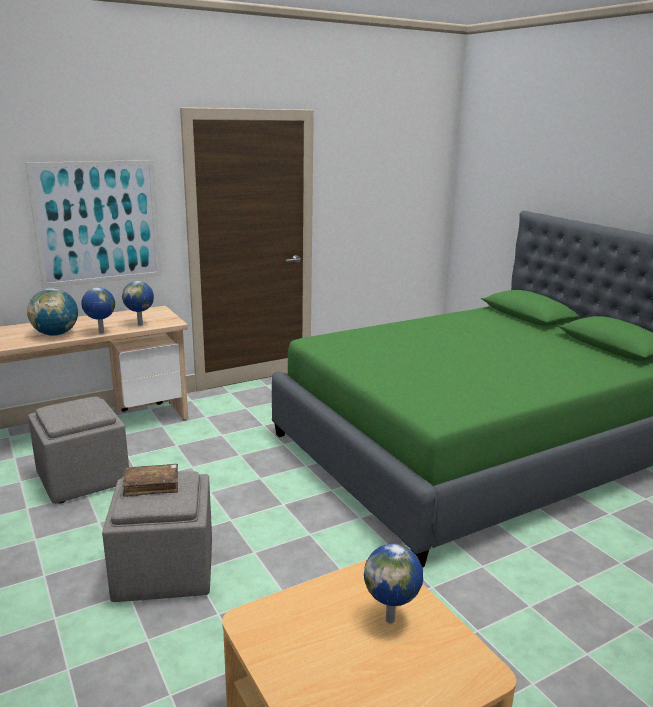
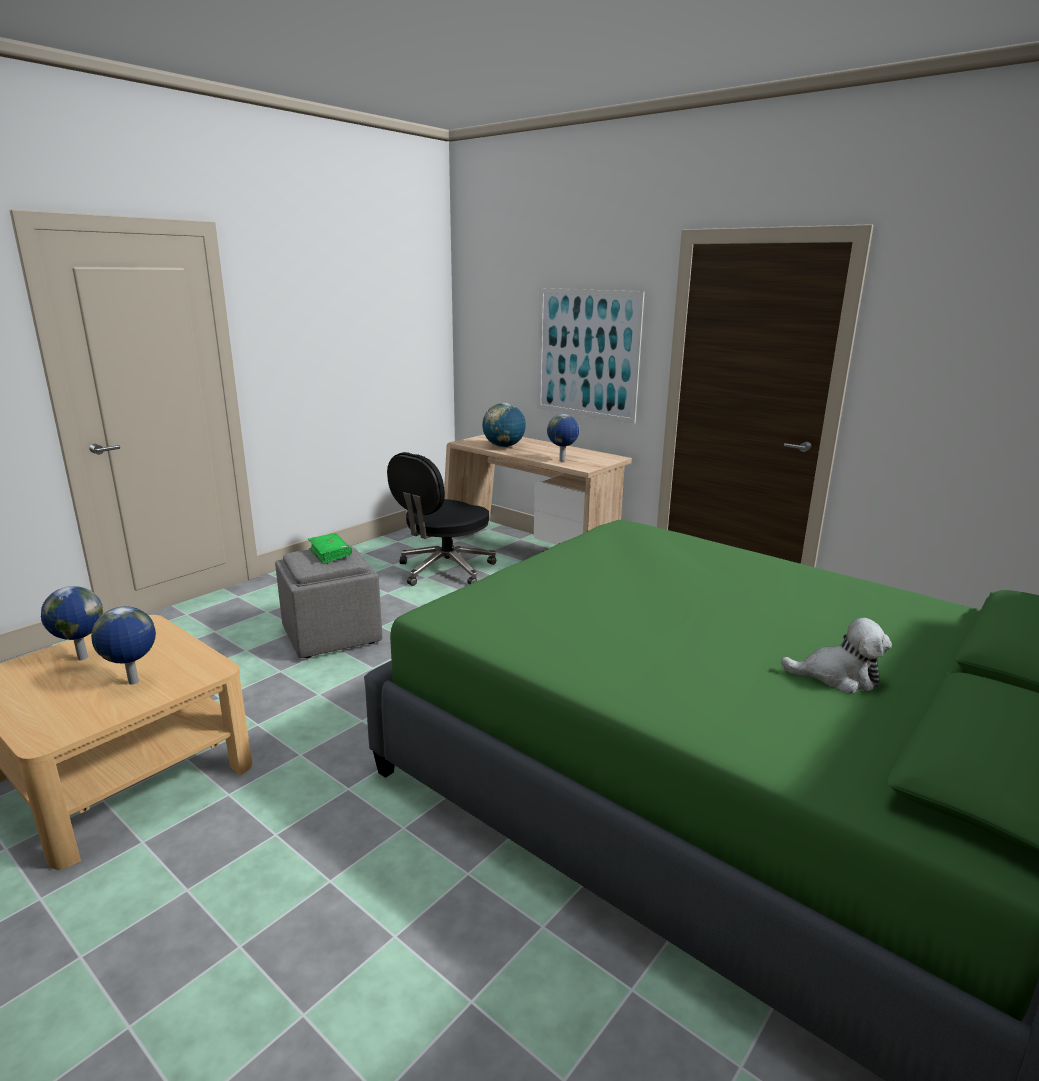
camera: 70 degrees right, 0 degrees up
(82, 479) = (444, 570): grey ottoman -> black office chair
(101, 333) = (524, 455): globe -> globe (81, 658)
(151, 485) = (330, 554): brown book -> green book
(543, 347) = (837, 677): none -> plush toy

